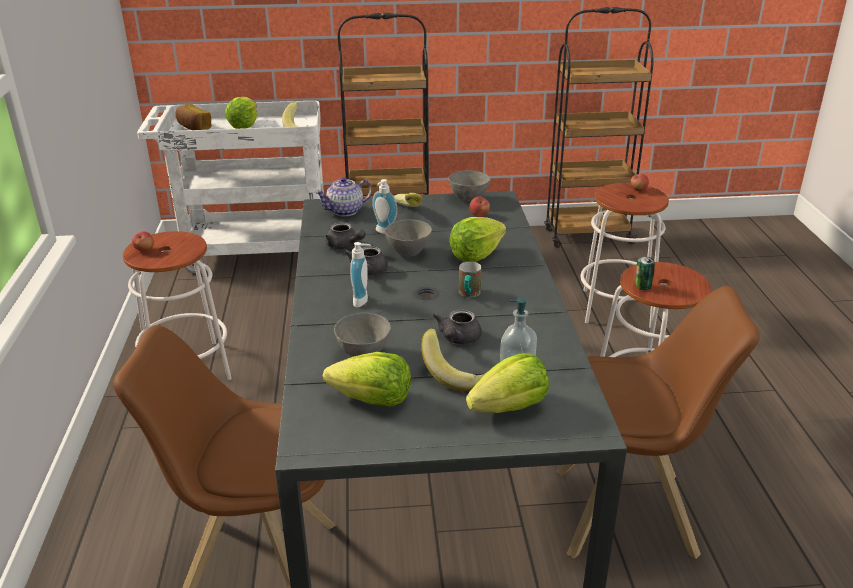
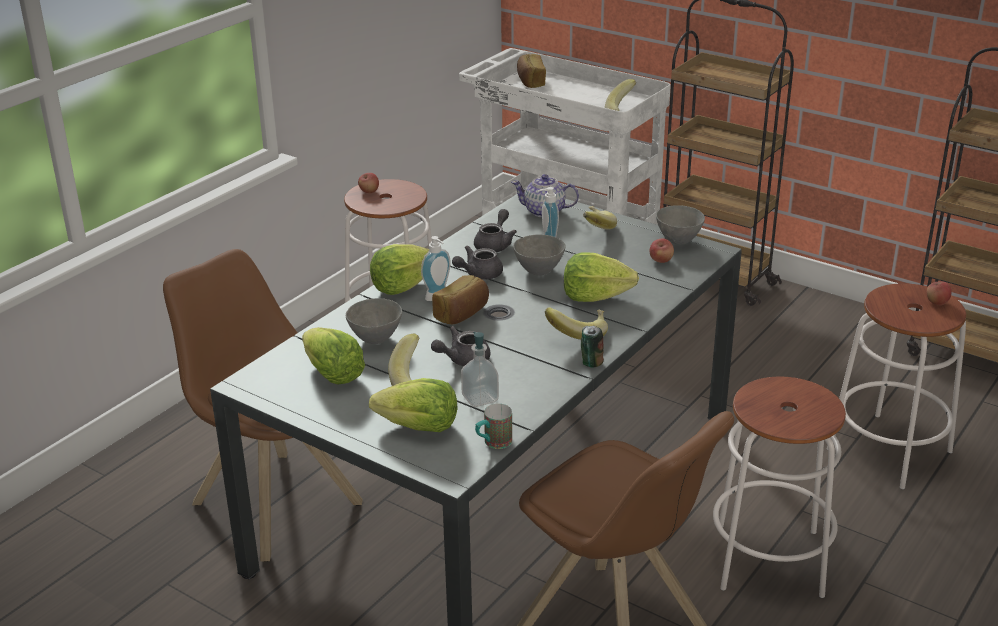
camera: 40 degrees right, 0 degrees up
(244, 125) = (579, 92): lettuce -> lettuce (401, 286)
(345, 246) = (495, 244): grey teapot -> grey teapot turned 150 degrees counterclockwise
(403, 305) = (462, 314): none -> bread
(468, 294) = (531, 328): mug -> mug (493, 443)
(506, 285) = (577, 333): none -> banana
(642, 287) = (755, 400): can -> can (591, 362)

